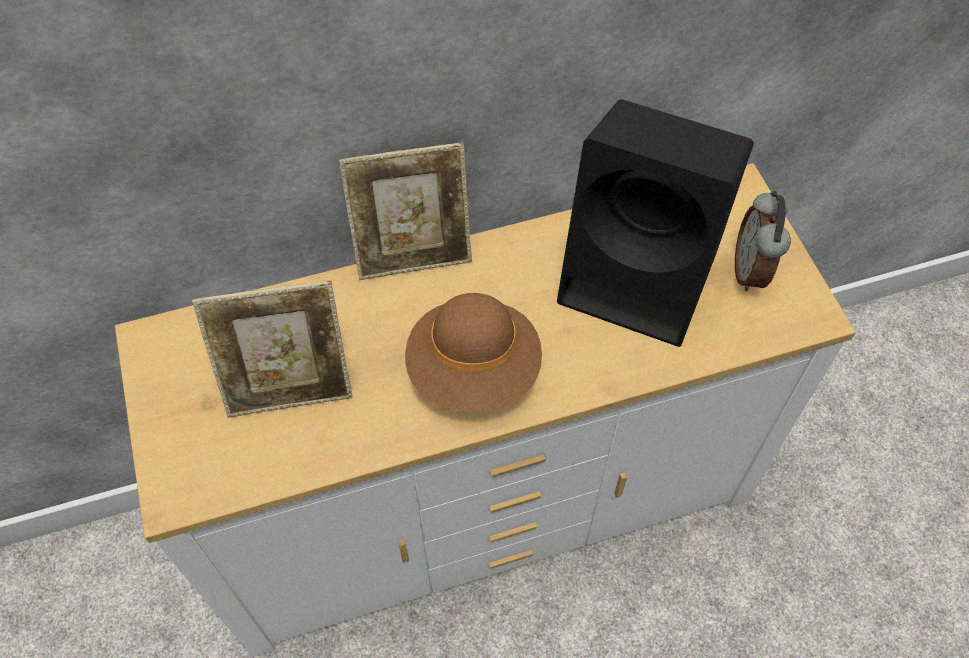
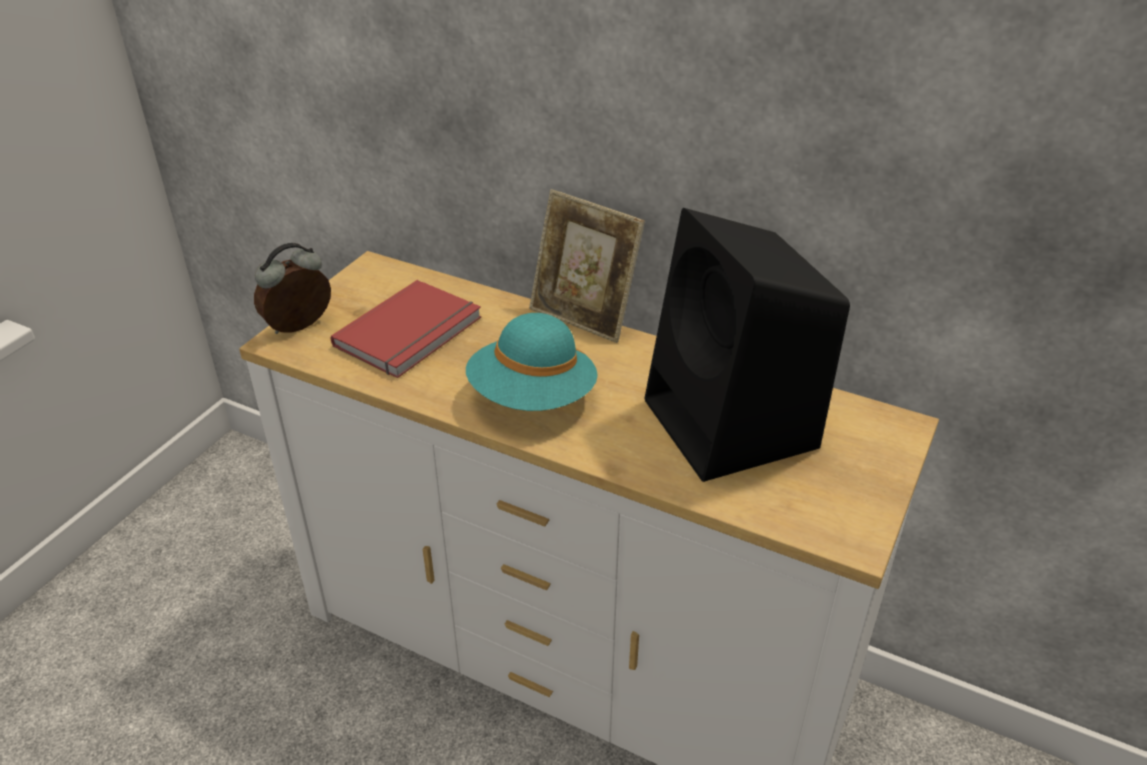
camera: 45 degrees right, 20 degrees down
(289, 386) = (412, 333): picture frame -> red book
(474, 370) = (532, 397): brown hat -> turquoise hat
(751, 270) = (836, 478): alarm clock -> alarm clock (300, 328)

